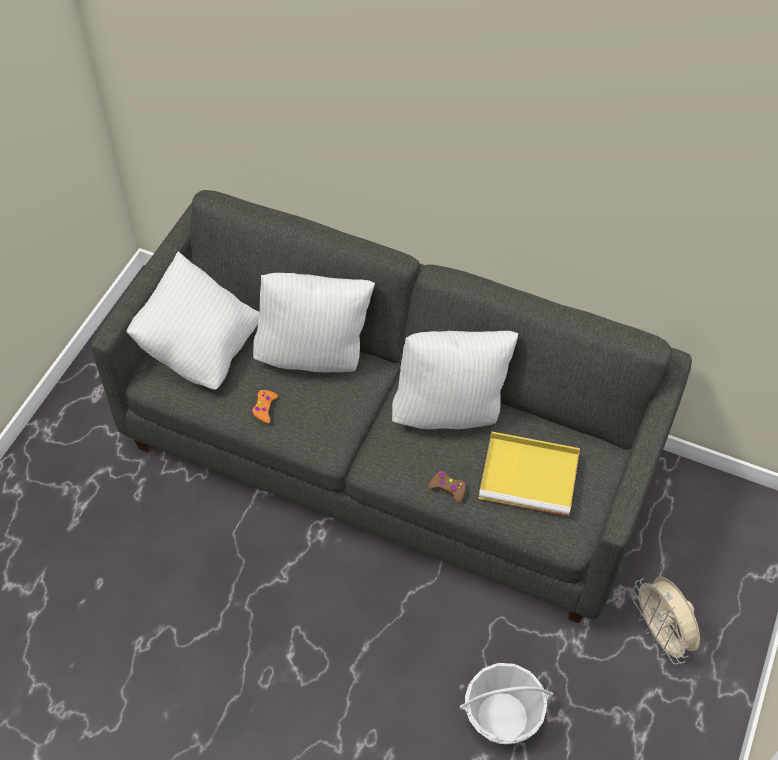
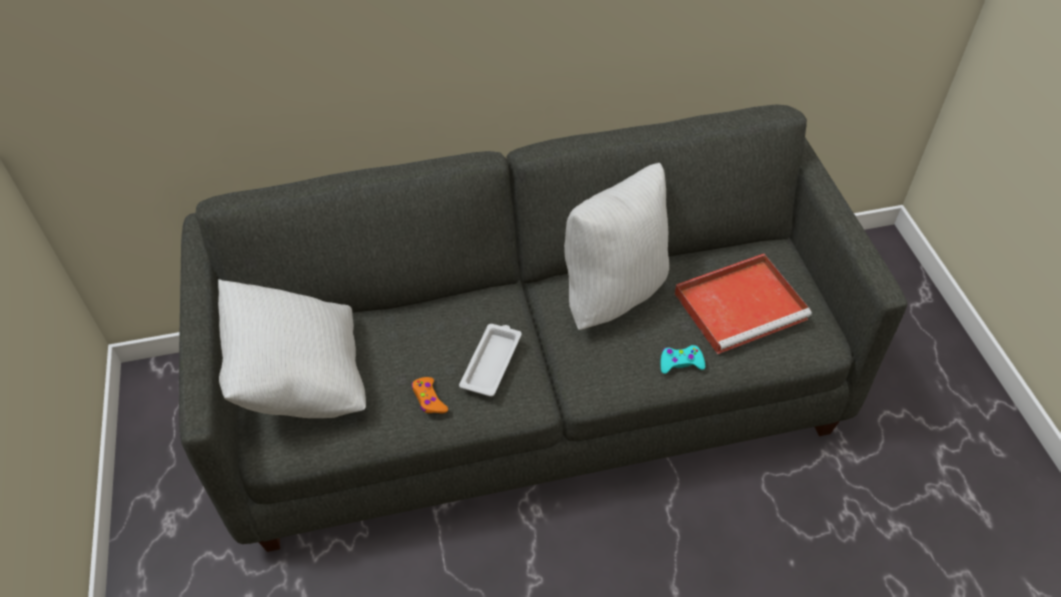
camera: 35 degrees left, 5 degrees down
(314, 355) = (433, 318): white pillow -> none
(324, 408) = (492, 362): none -> white tray
(448, 488) = (680, 363): brown game controller -> turquoise game controller
(502, 717) = (850, 564): basket -> none
(531, 476) = (742, 305): yellow tray -> red tray
(660, 635) = (899, 399): beige fan -> none

